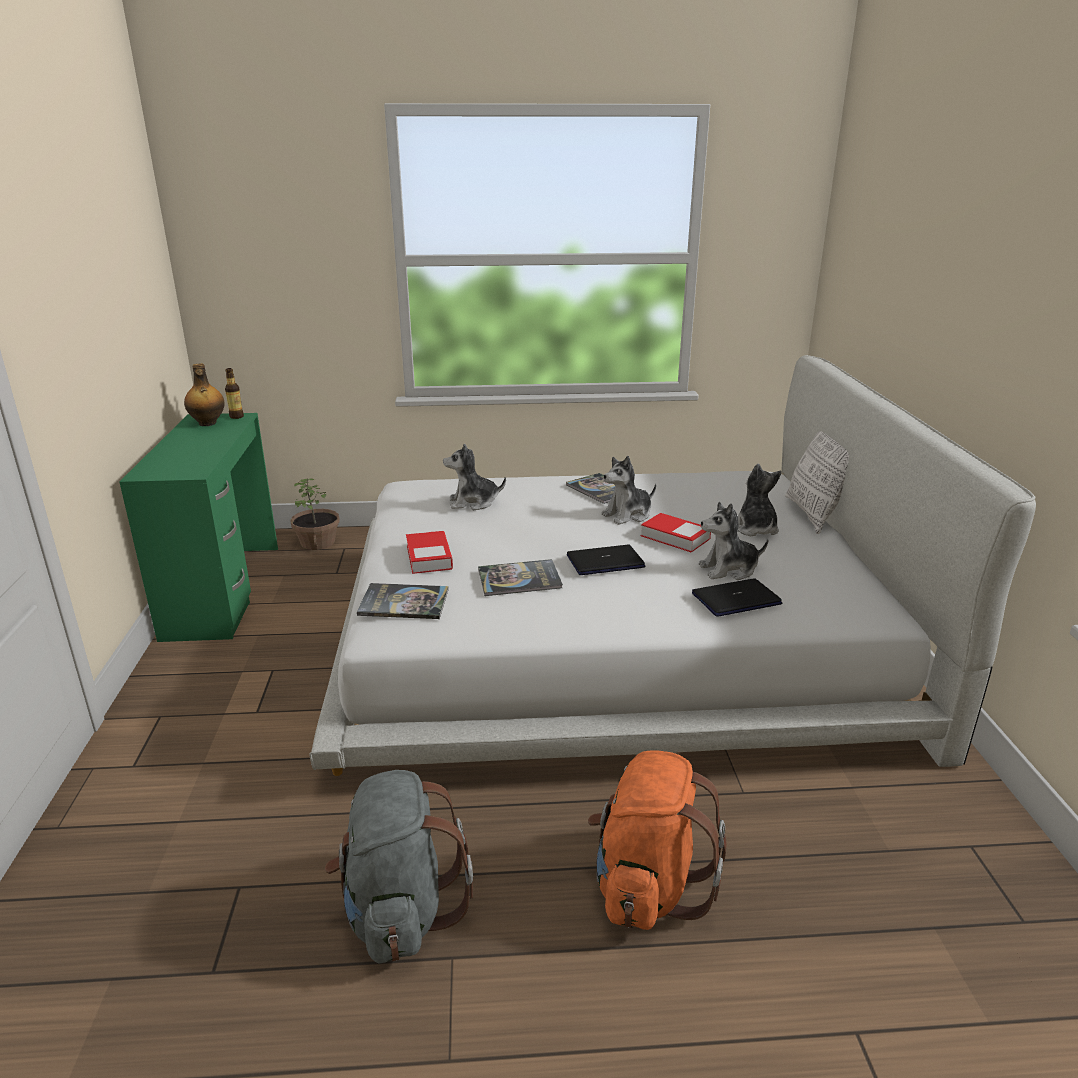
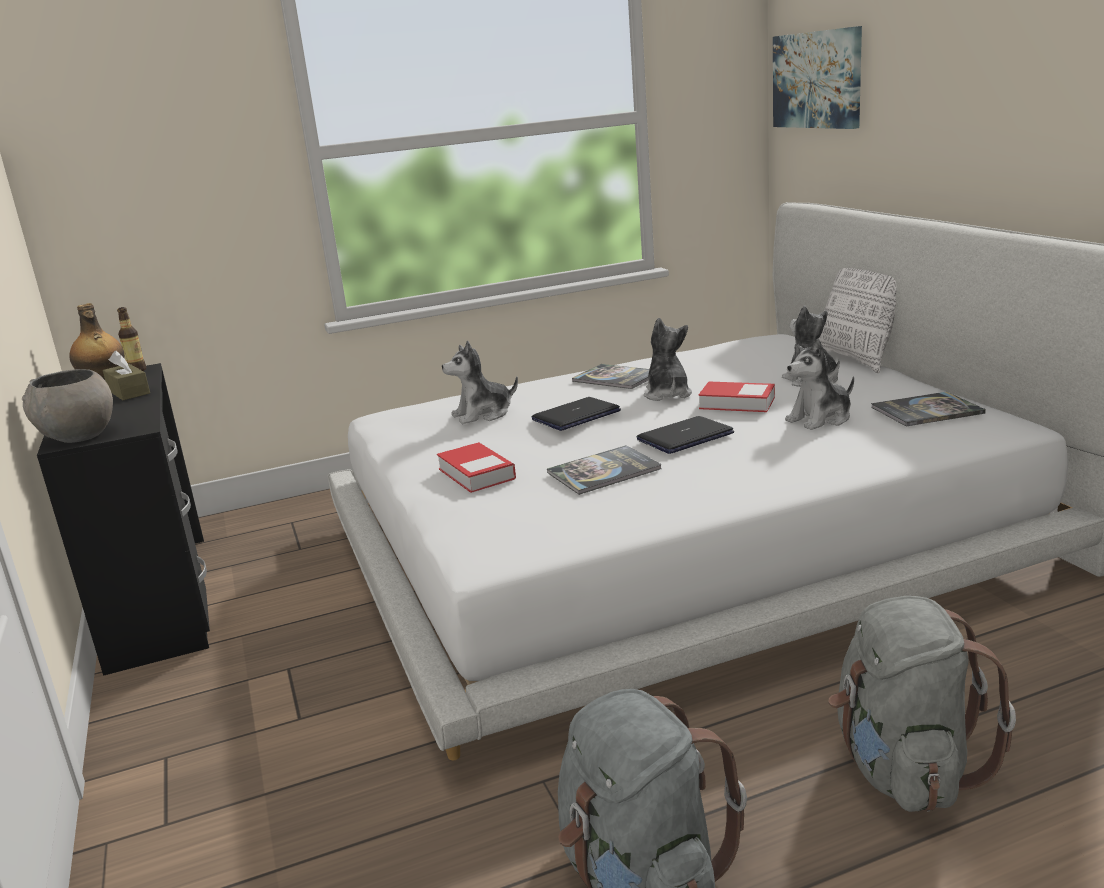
camera: 15 degrees left, 5 degrees down
(154, 471) = (78, 437): none -> grey bowl
(216, 436) = (129, 392): none -> brown tissue box
(222, 590) = (158, 599): green desk -> black desk
(318, 542) = (253, 523): potted plant -> none
(404, 602) = (488, 520): book -> book (926, 411)
(628, 515) = (667, 394): plush toy -> plush toy turned 135 degrees clockwise
(647, 886) = (904, 769): orange backpack -> grey backpack
(736, 599) = (855, 440): laptop -> laptop (576, 415)
(854, 247) = (817, 80): none -> picture

